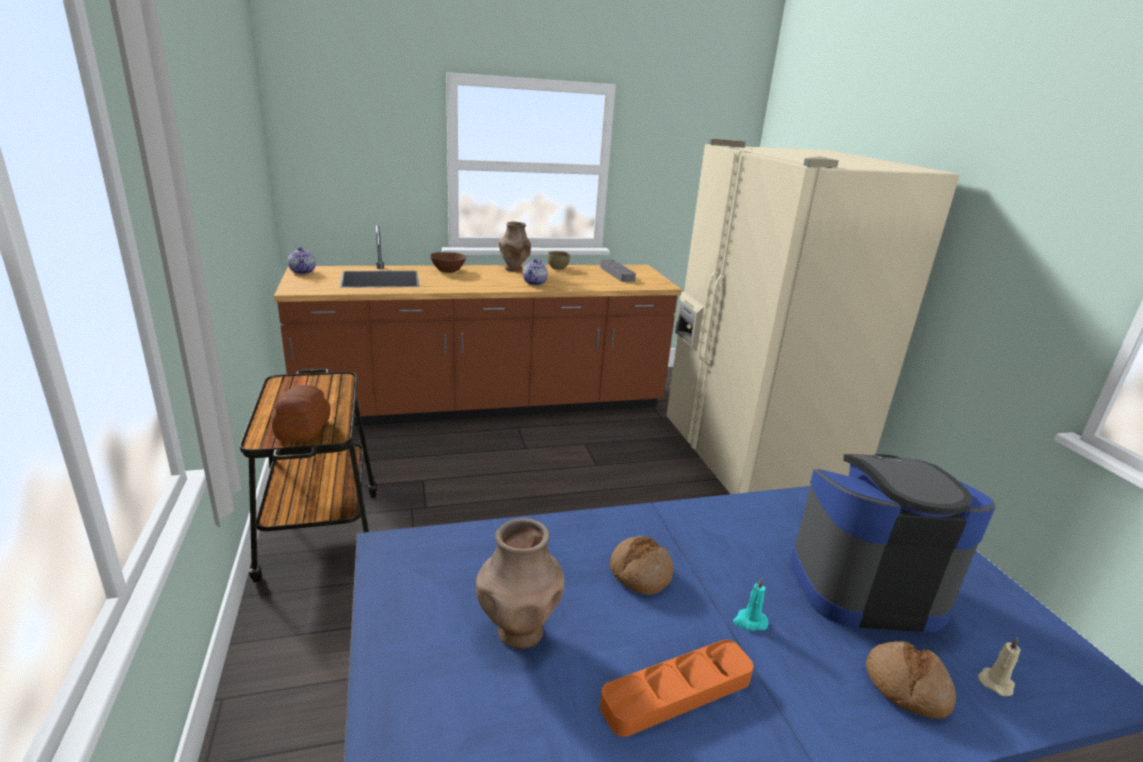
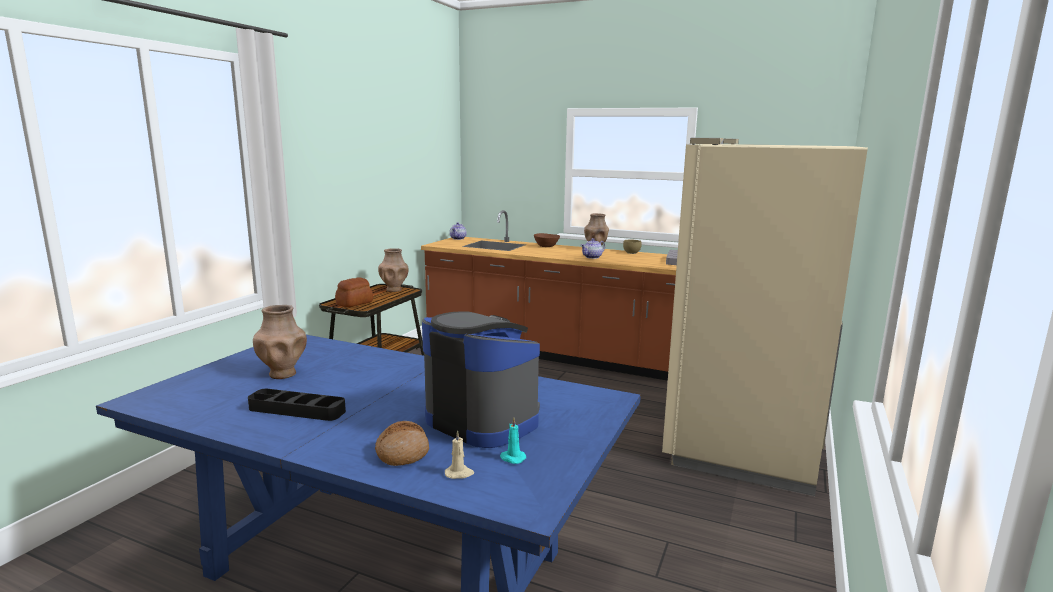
camera: 40 degrees right, 10 degrees down
(313, 384) = (394, 290): none -> brown vase
(640, 573) = (374, 376): bread -> none
(677, 692) = (297, 410): orange tray -> black tray
(749, 621) = (383, 406): turquoise candle -> turquoise candle (512, 458)

